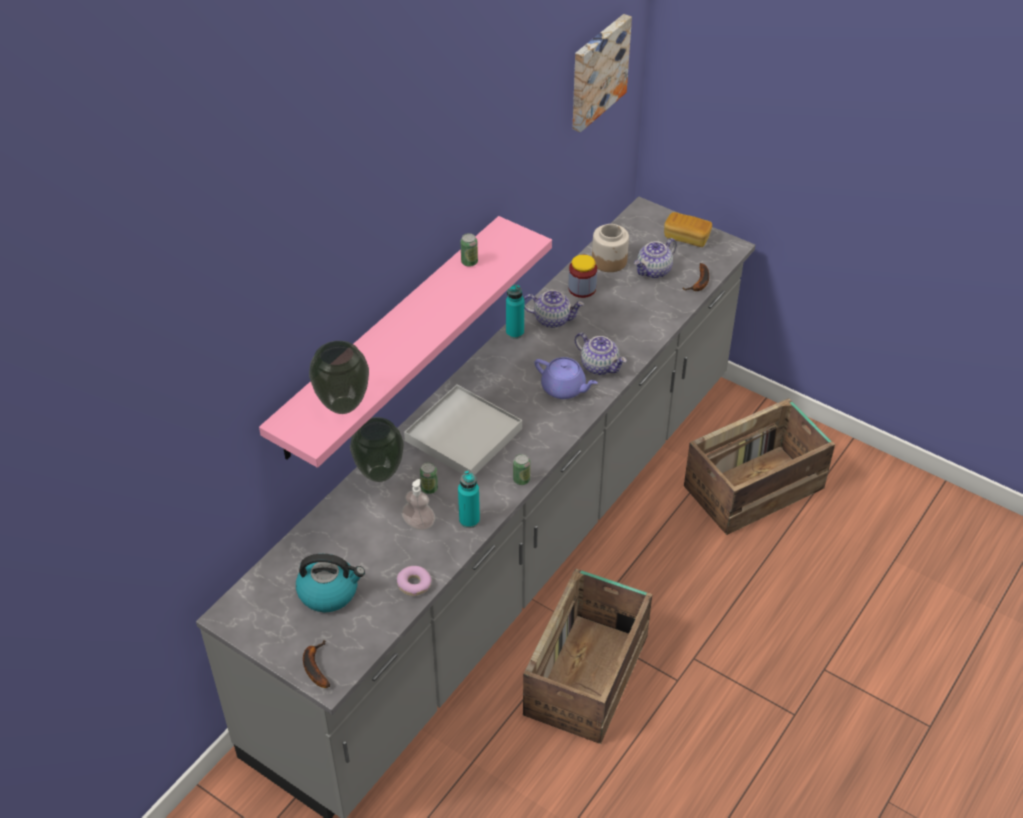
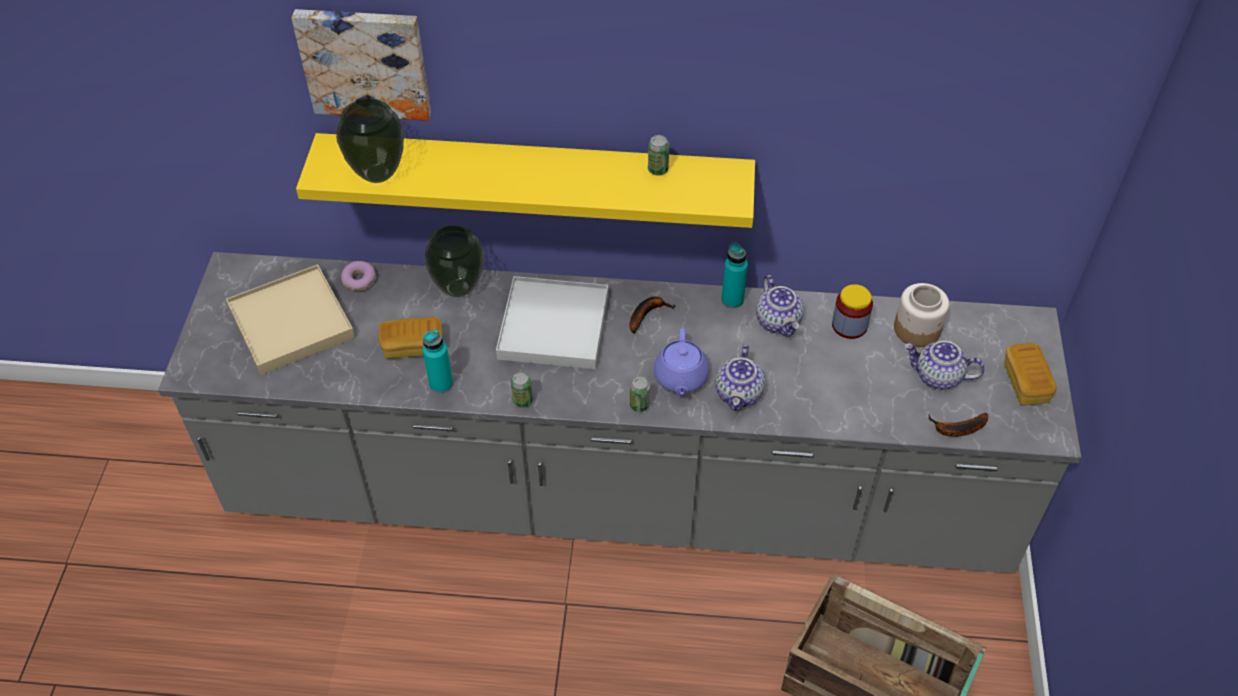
camera: 60 degrees right, 5 degrees up
(314, 666) = (200, 354): banana -> banana (647, 314)
(329, 592) = (291, 322): kettle -> beige tray
(389, 337) = (535, 174): pink shelf -> yellow shelf
(414, 584) = (334, 379): donut -> donut (359, 280)
(419, 523) = (413, 347): soap dispenser -> bread
(429, 488) = (463, 334): can -> can (639, 405)
(588, 674) = (509, 638): crate -> none
(597, 71) = (1003, 99): picture -> picture (365, 61)

